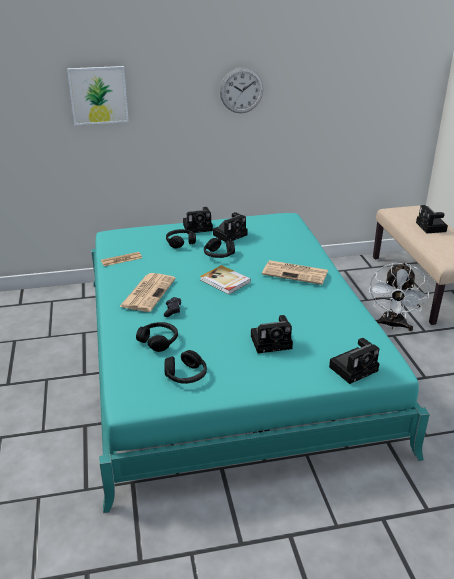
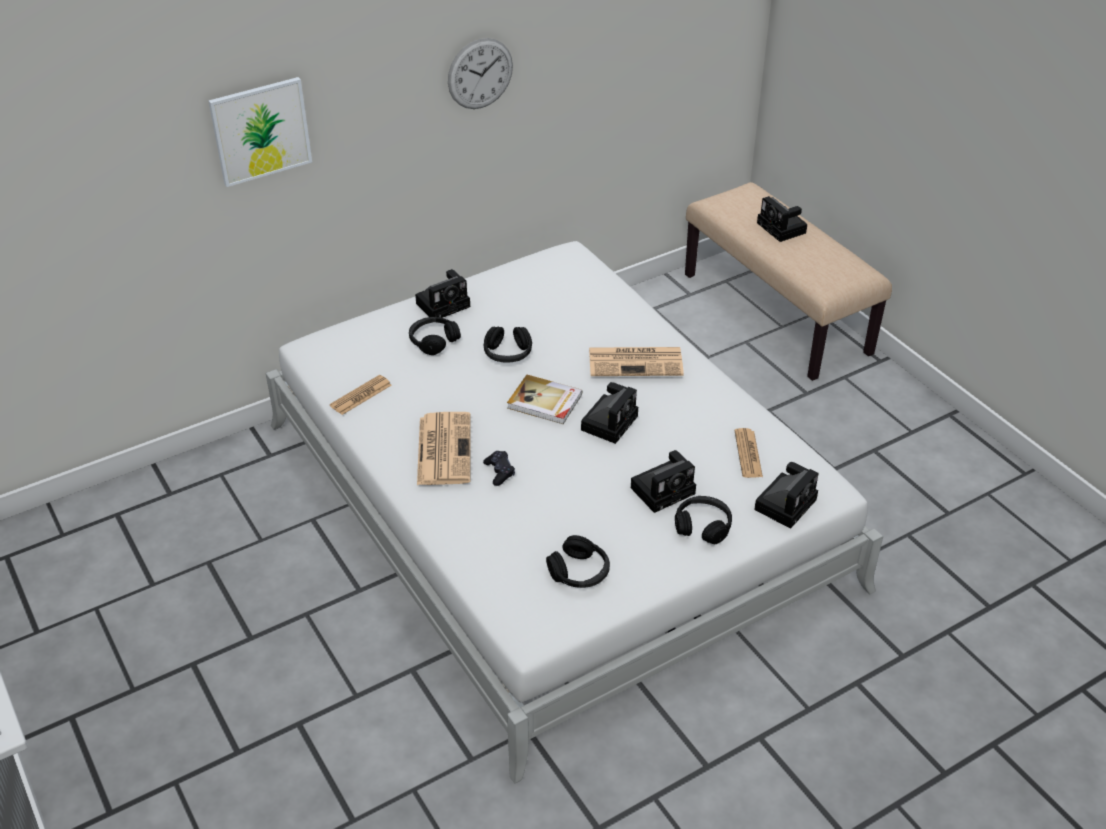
camera: 20 degrees left, 10 degrees up
(158, 341) = (510, 528): black headphones -> black headphones (703, 526)
(226, 355) = (553, 503): turquoise bed -> white bed
(231, 234) = (504, 309): camera -> camera (610, 421)
(342, 334) = (748, 454): none -> newspaper
(392, 325) = (761, 394): white fan -> none

